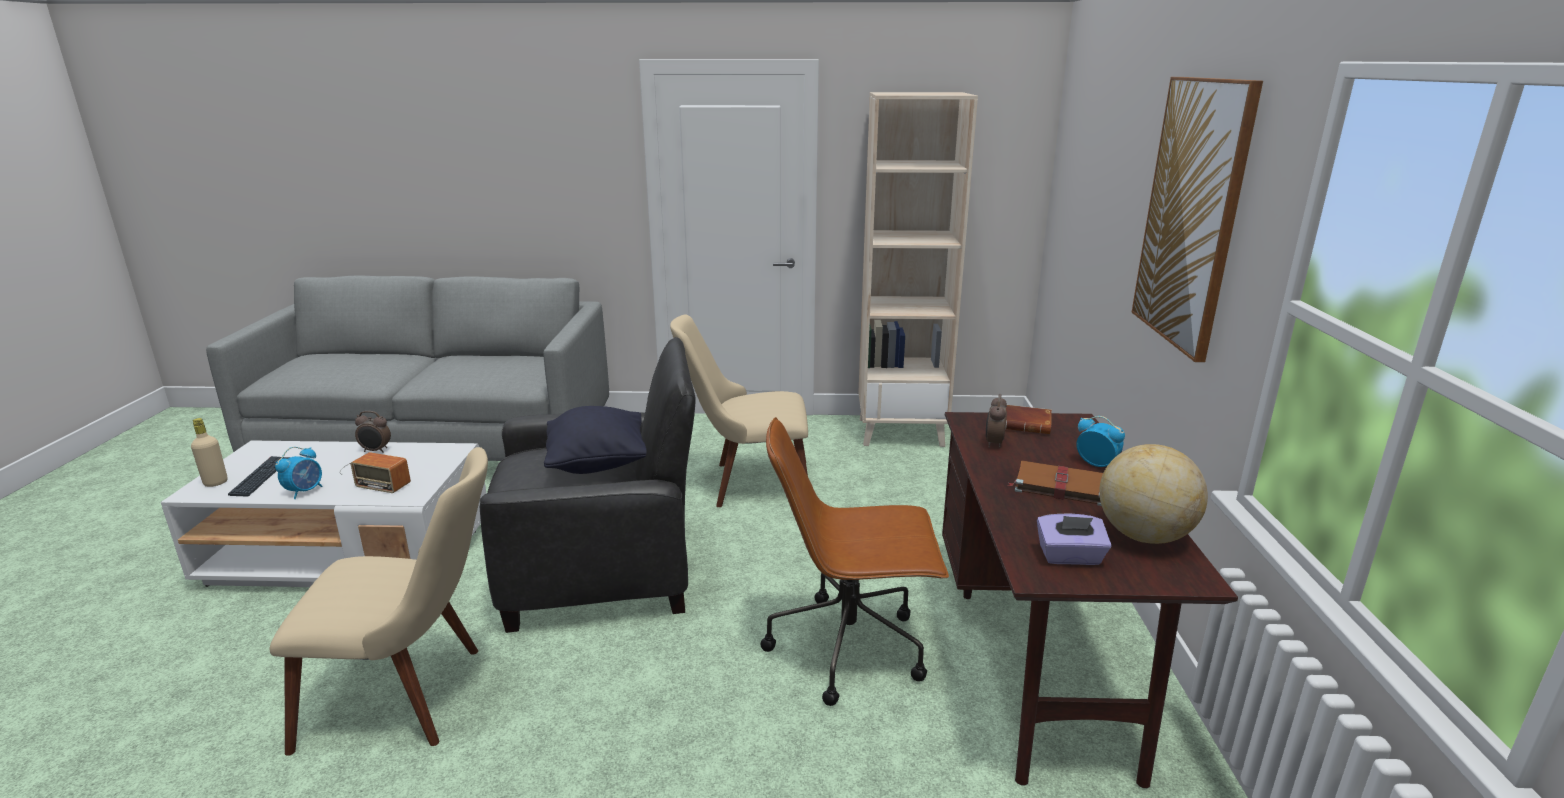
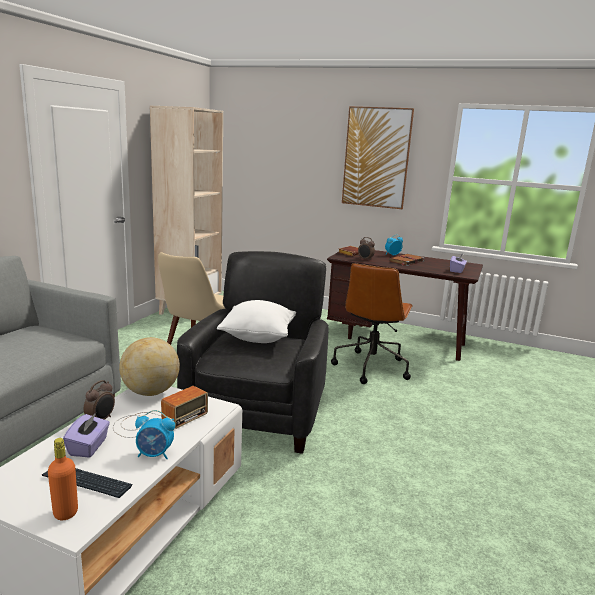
camera: 70 degrees left, 5 degrees down
(216, 483) = (65, 512): beige bottle -> orange bottle
(305, 491) = (155, 454): alarm clock -> alarm clock turned 135 degrees clockwise
(322, 460) = (88, 447): none -> purple tissue box
(415, 695) = (350, 492): beige chair -> none
(598, 463) = (258, 338): black pillow -> white pillow
(1143, 535) = (445, 262): globe -> globe (150, 392)

